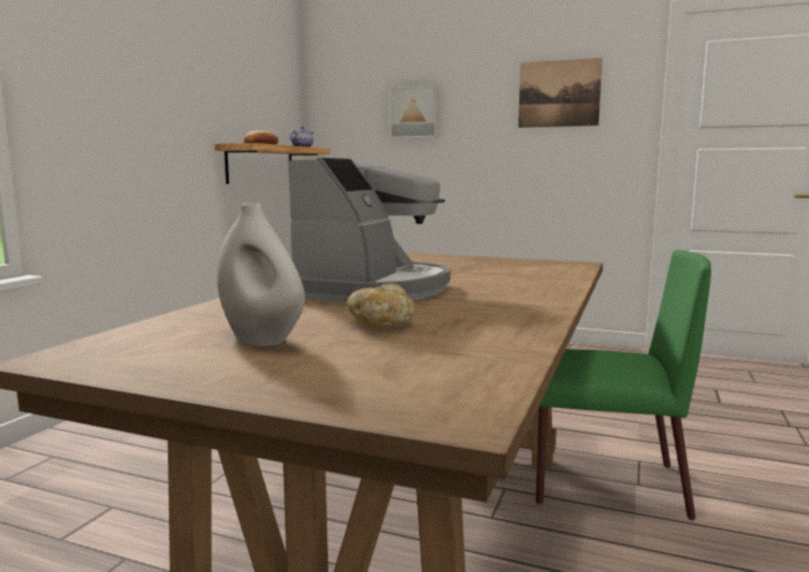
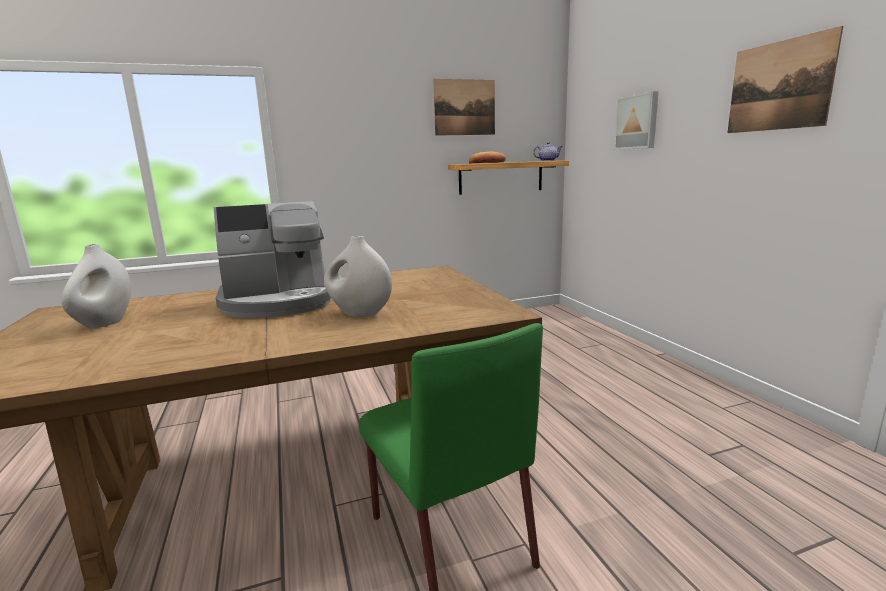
camera: 50 degrees right, 5 degrees up
(227, 72) = (464, 107): none -> picture
(382, 324) = (161, 330): bread -> none
(491, 281) = (359, 313): none -> white vase

